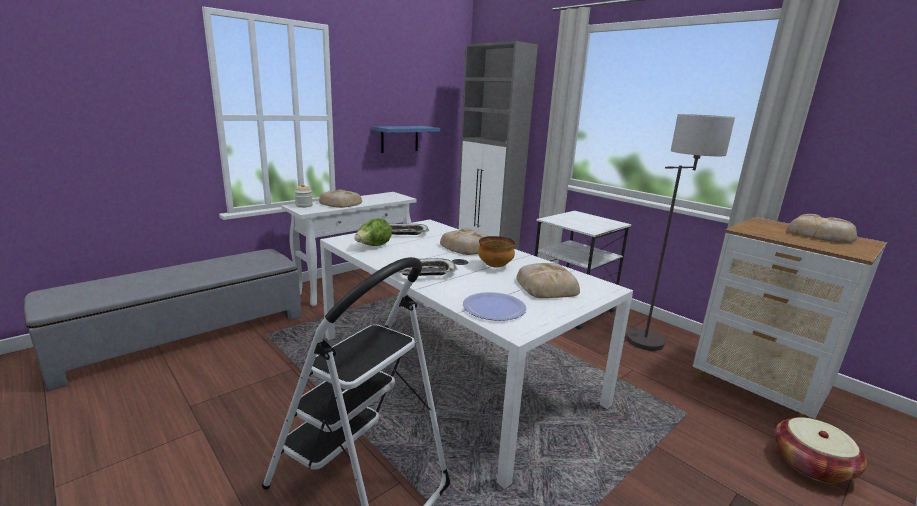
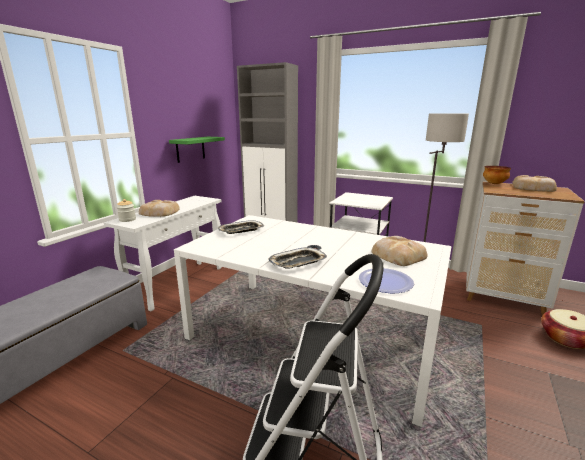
camera: 20 degrees left, 0 degrees up
(373, 246) = (230, 247): lettuce -> none
(399, 139) = (190, 149): blue shelf -> green shelf
(466, 247) = (305, 234): bread -> none
(495, 266) = (344, 246): bowl -> bowl (494, 184)

